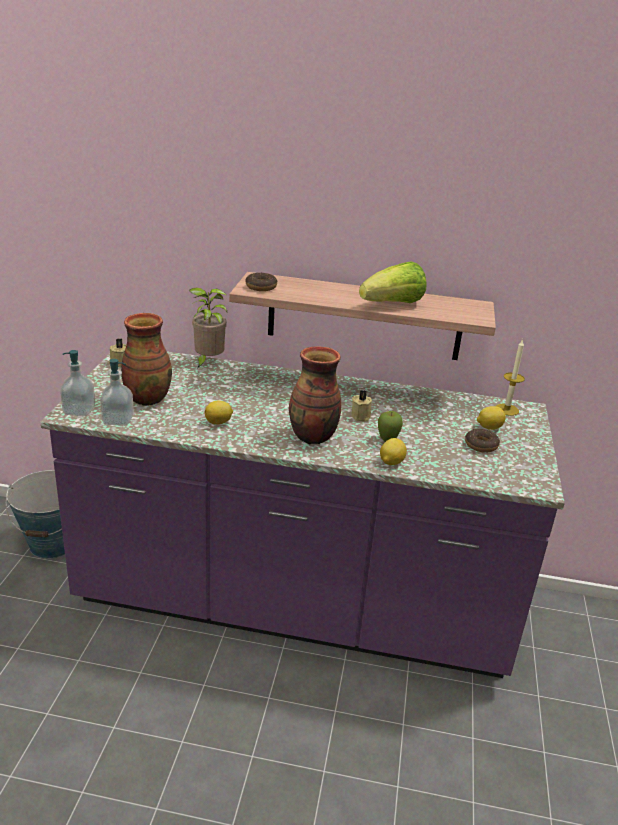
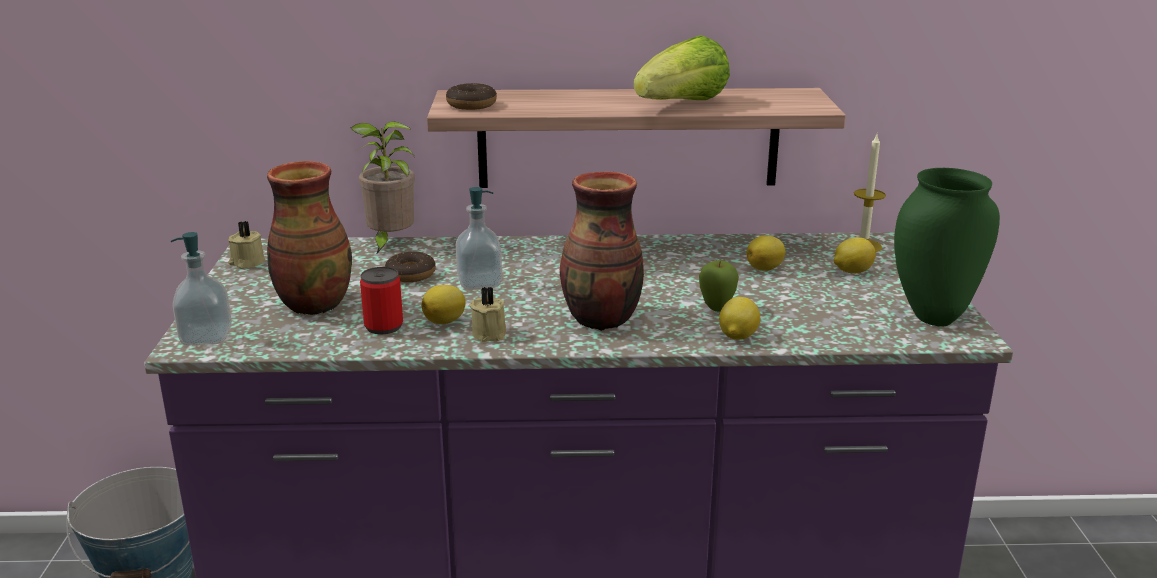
camera: 10 degrees left, 5 degrees down
(118, 420) = (278, 341): soap dispenser -> soap dispenser (479, 282)
(181, 420) = (383, 326): none -> can
(361, 416) = (660, 282): beige candle -> beige candle (490, 333)
(433, 416) = (765, 269): none -> lemon
(481, 445) = (854, 295): donut -> donut (411, 274)
(524, 470) = (934, 318): none -> green vase

